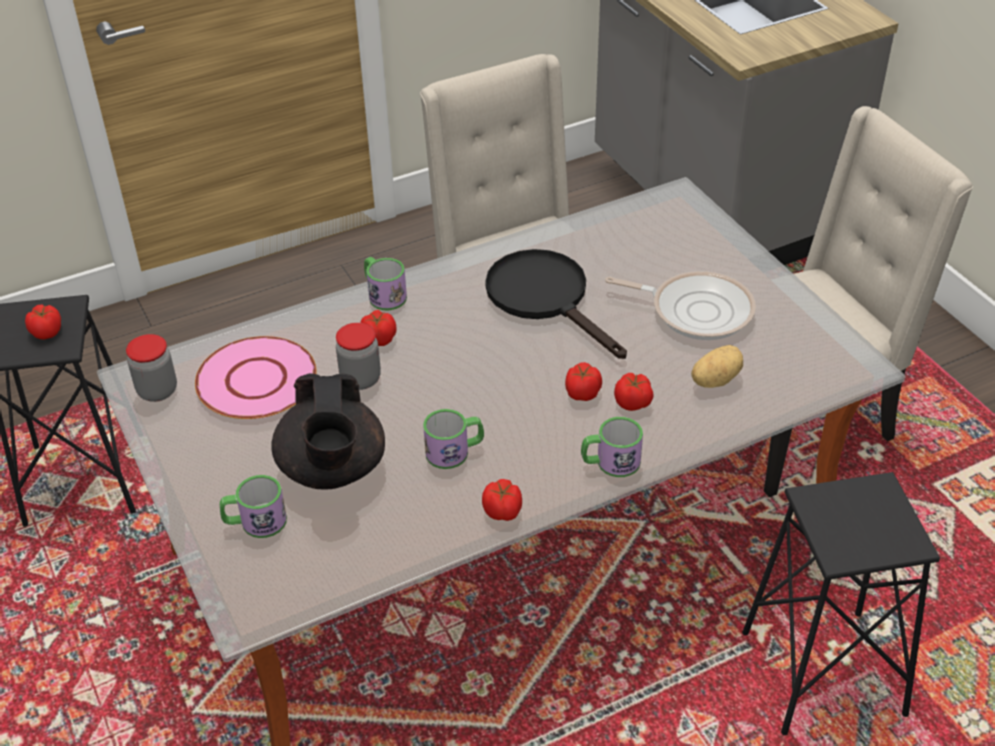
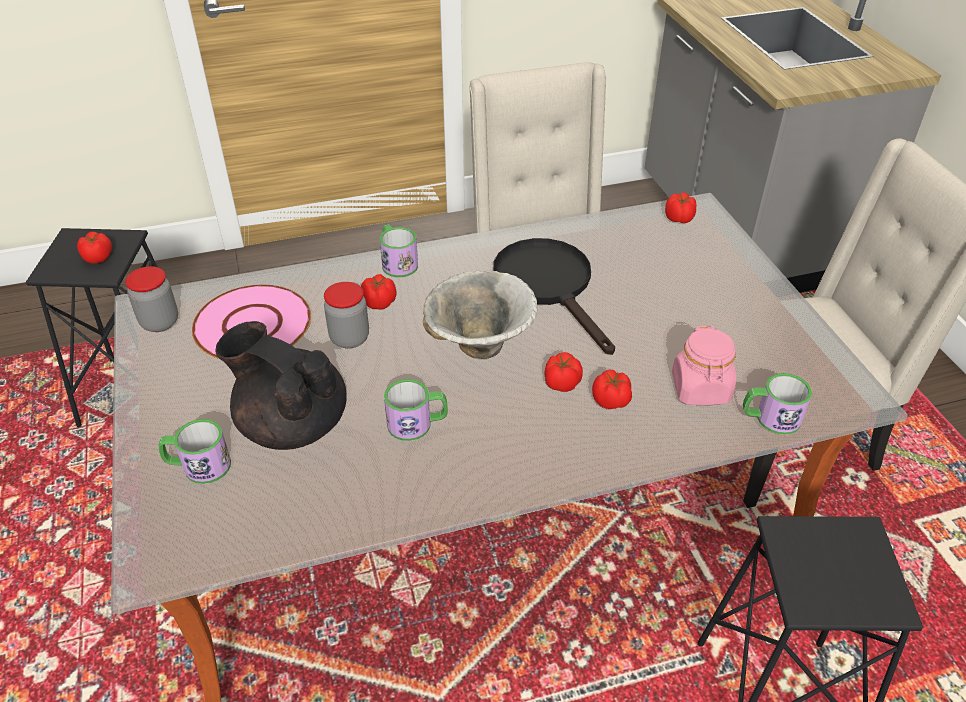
camera: 10 degrees right, 0 degrees up
(332, 470) = (292, 424): black teapot -> black teapot turned 120 degrees clockwise
(493, 370) = (479, 348): none -> bowl
(503, 512) = (447, 496): tomato -> tomato (679, 219)
(610, 462) = (573, 460): mug -> mug (770, 418)
(696, 310) = (695, 317): frying pan -> none
(714, 379) = (700, 389): potato -> pink jar

